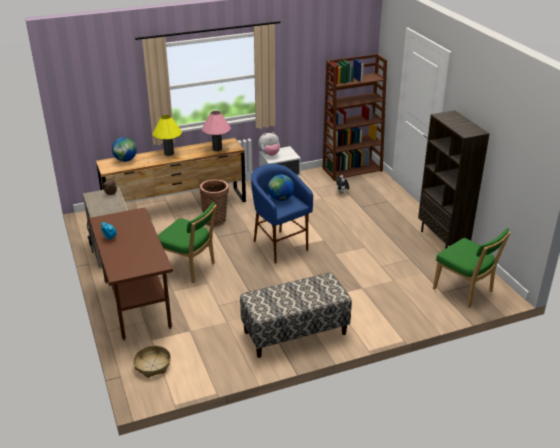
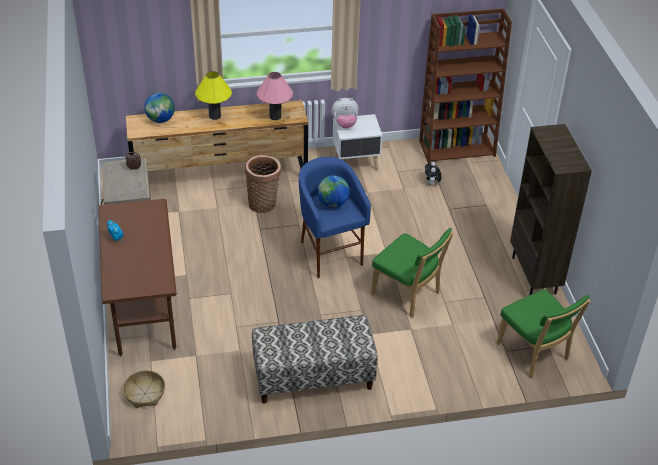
camera: 10 degrees right, 10 degrees up
(189, 268) = (215, 270): green chair -> green chair (408, 295)

